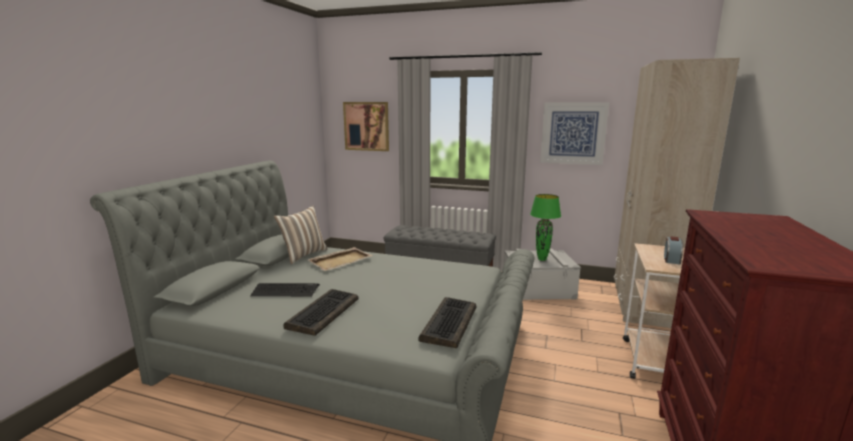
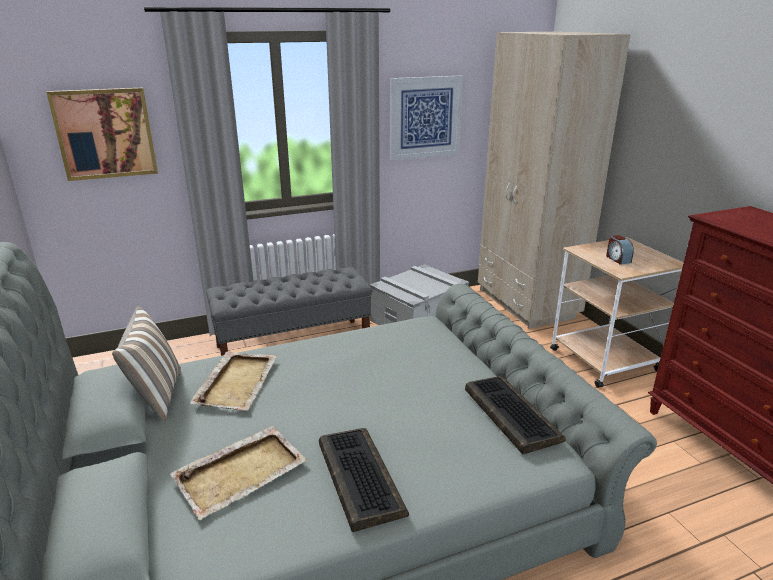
camera: 40 degrees left, 10 degrees up
(285, 291) = (241, 472): keyboard -> beige tray
(542, 259) = (423, 284): green table lamp -> none

